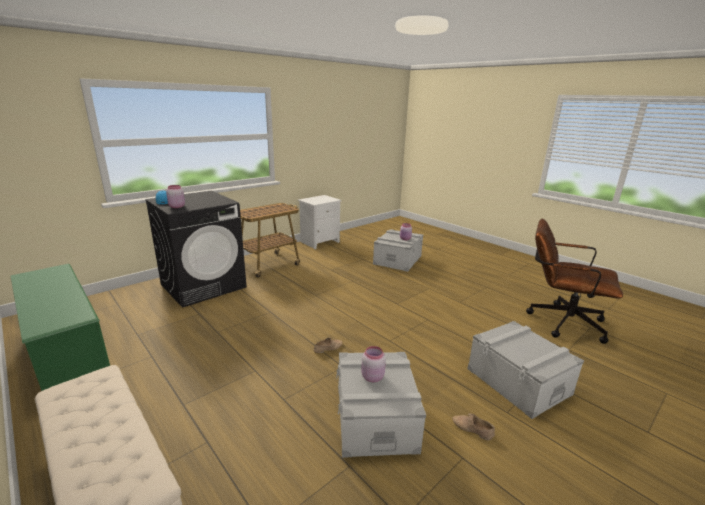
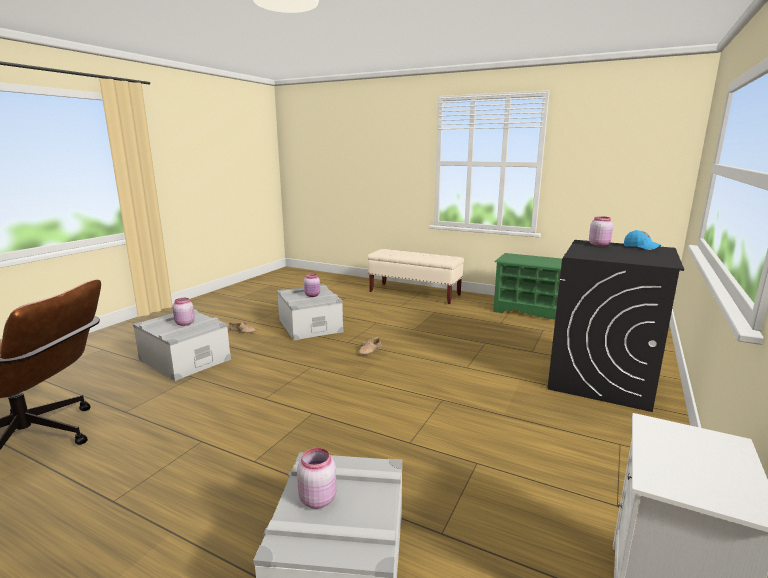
camera: 160 degrees right, 5 degrees down
(269, 264) = (605, 445): cart -> none
(520, 345) = (184, 323): none -> pink jar

